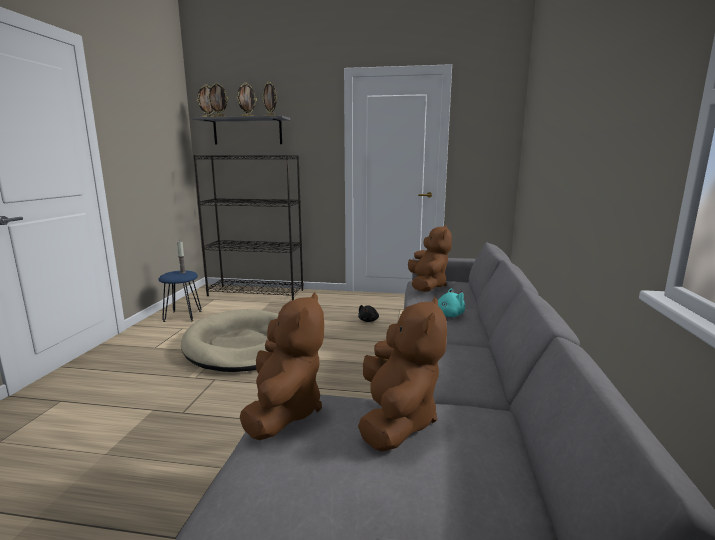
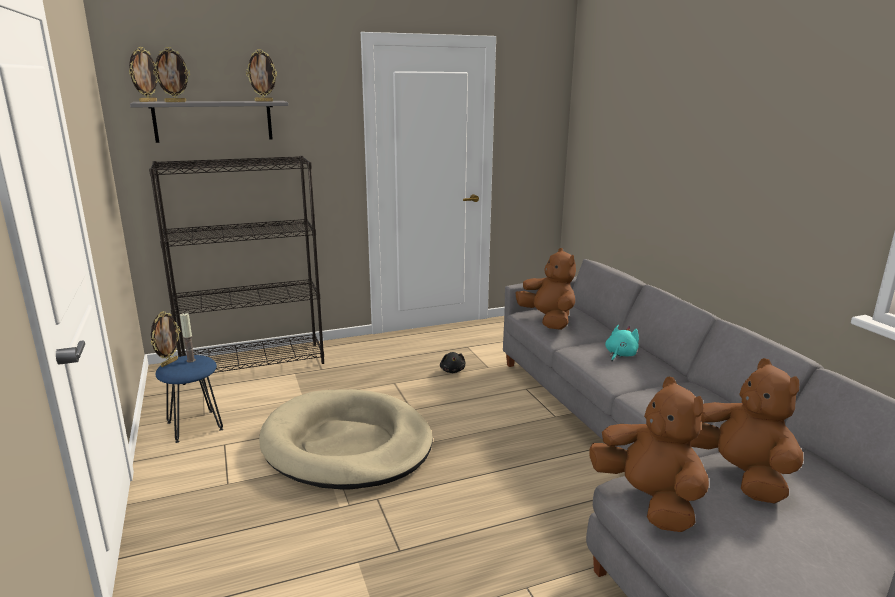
camera: 30 degrees left, 5 degrees up
(247, 117) = (222, 101): picture frame -> picture frame (169, 363)

